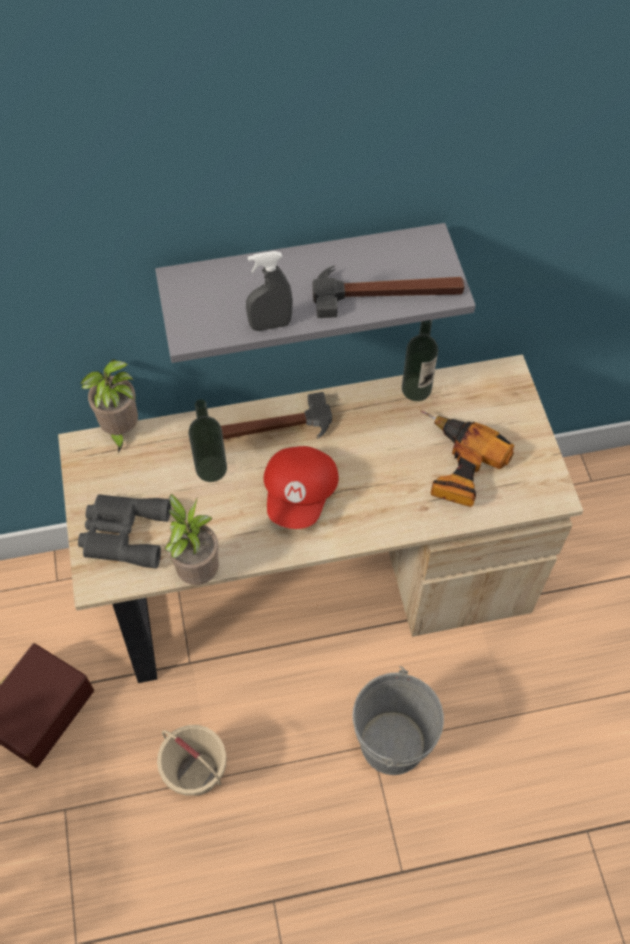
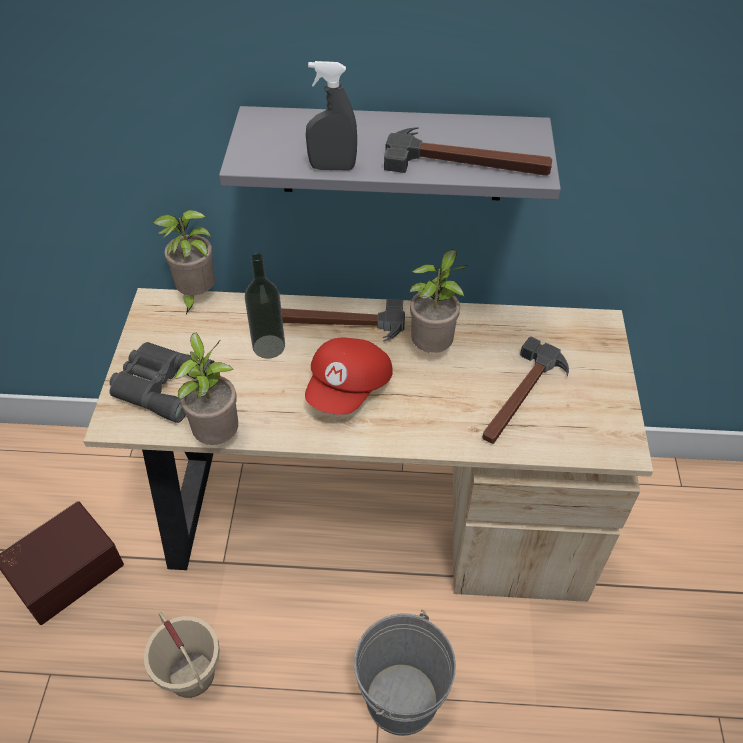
camera: 15 degrees right, 10 degrees down
(363, 434) = (433, 348): none -> potted plant
(416, 389) = (500, 319): bottle -> none
(455, 466) = (521, 397): power drill -> hammer

